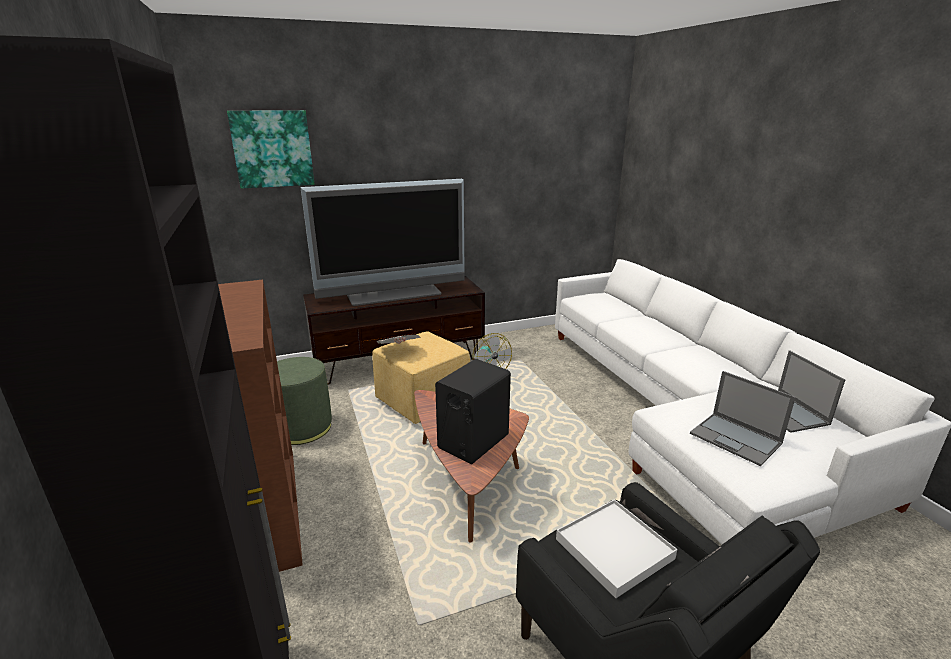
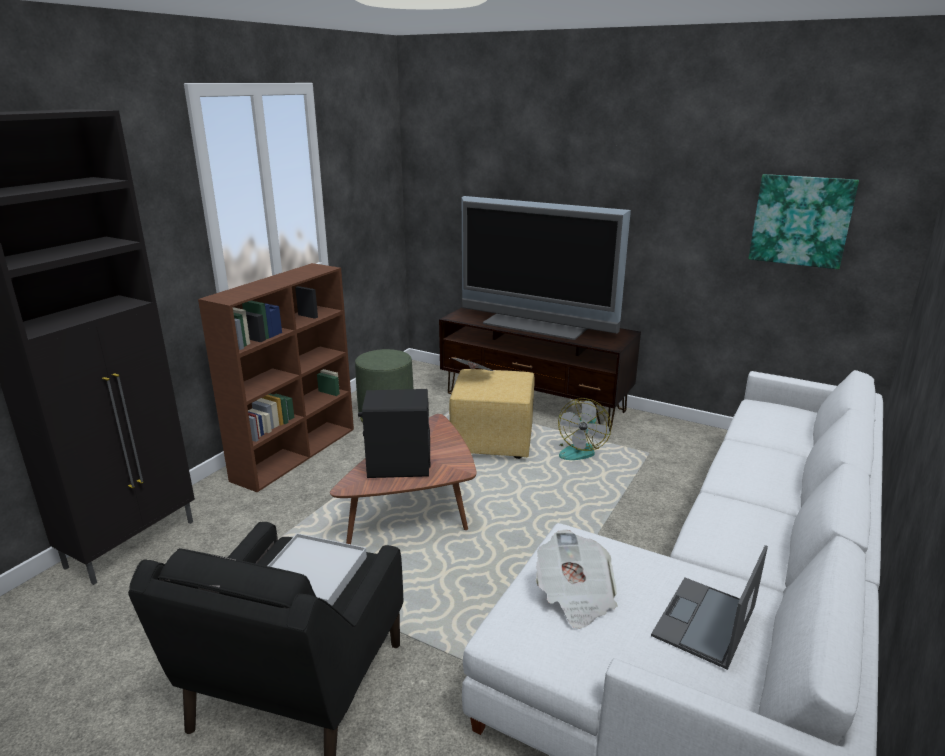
camera: 50 degrees right, 0 degrees up
(272, 149) = (463, 157): picture -> picture (801, 220)
(736, 439) = (575, 596): laptop -> newspaper

